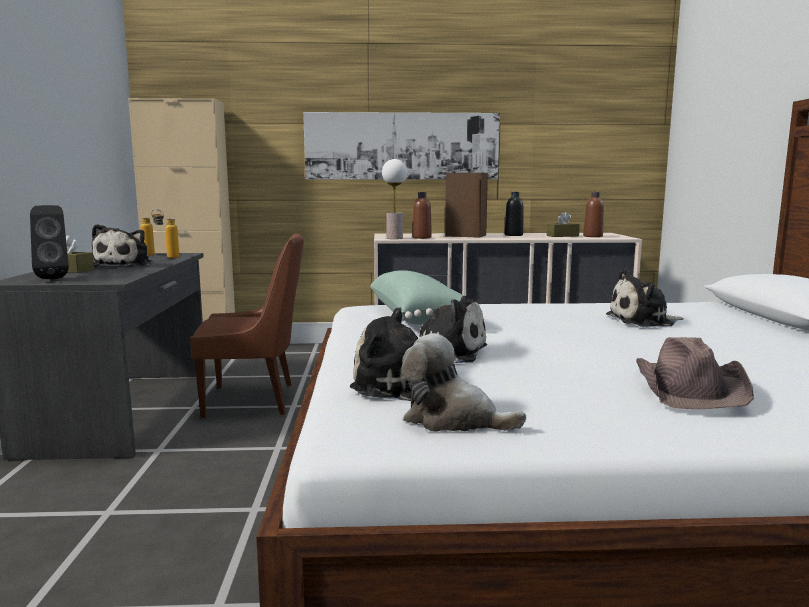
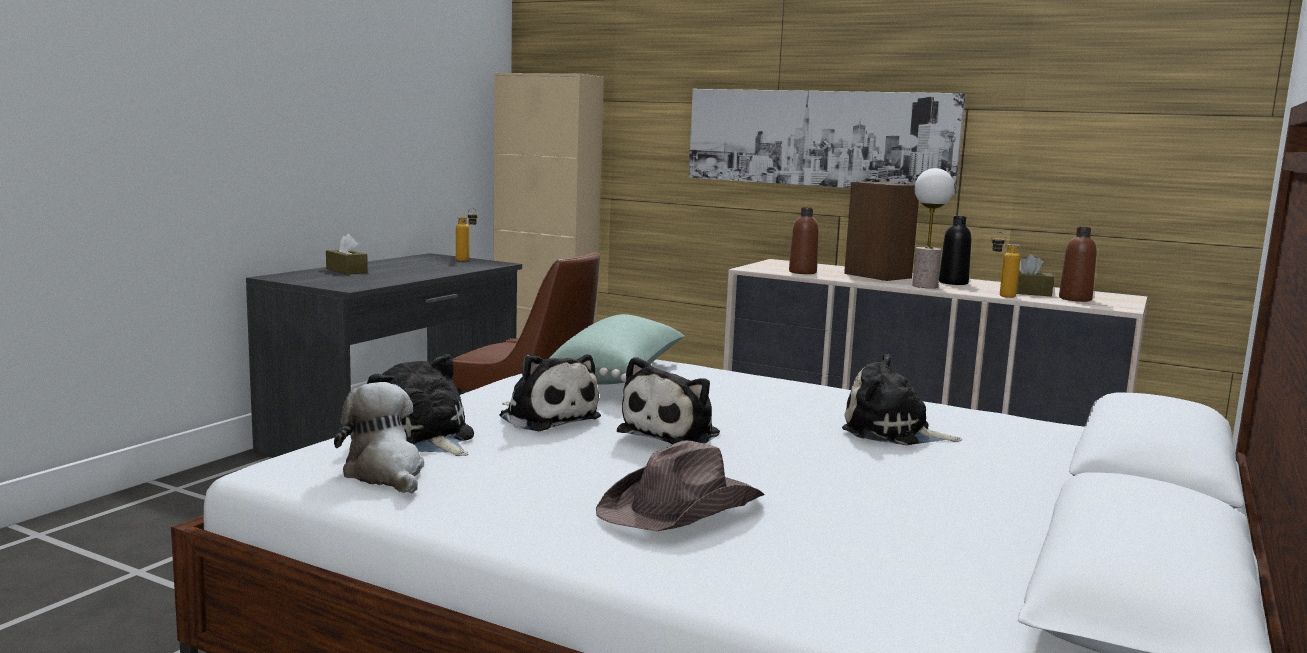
camera: 30 degrees right, 0 degrees up
(54, 278) = (312, 278): black speaker -> none
(125, 265) = (407, 271): plush toy -> plush toy (673, 433)
(168, 257) = (470, 266): bottle -> bottle (1000, 296)
(395, 238) = (763, 269): table lamp -> table lamp (925, 286)

